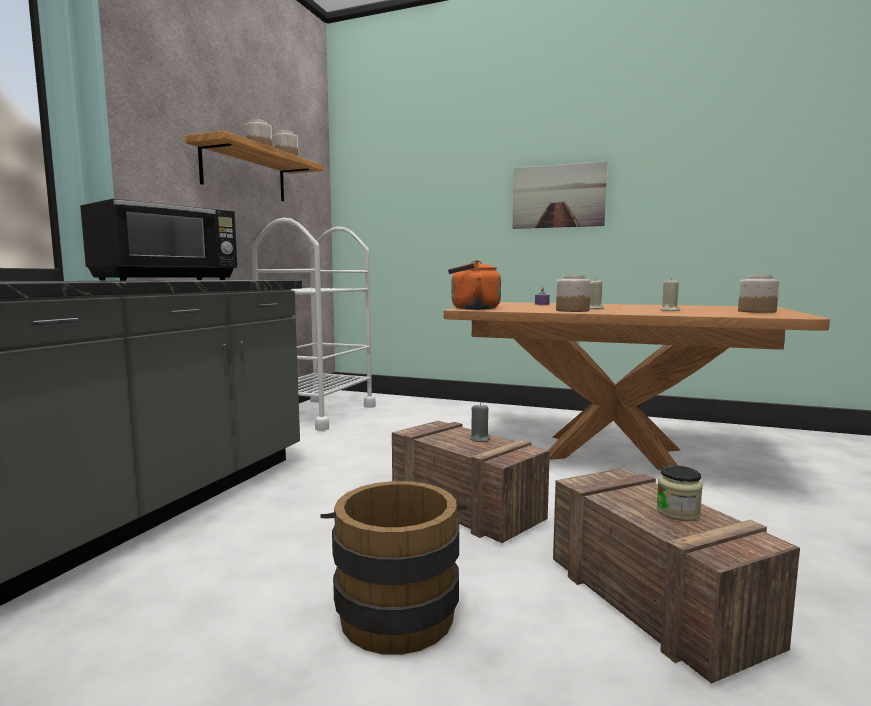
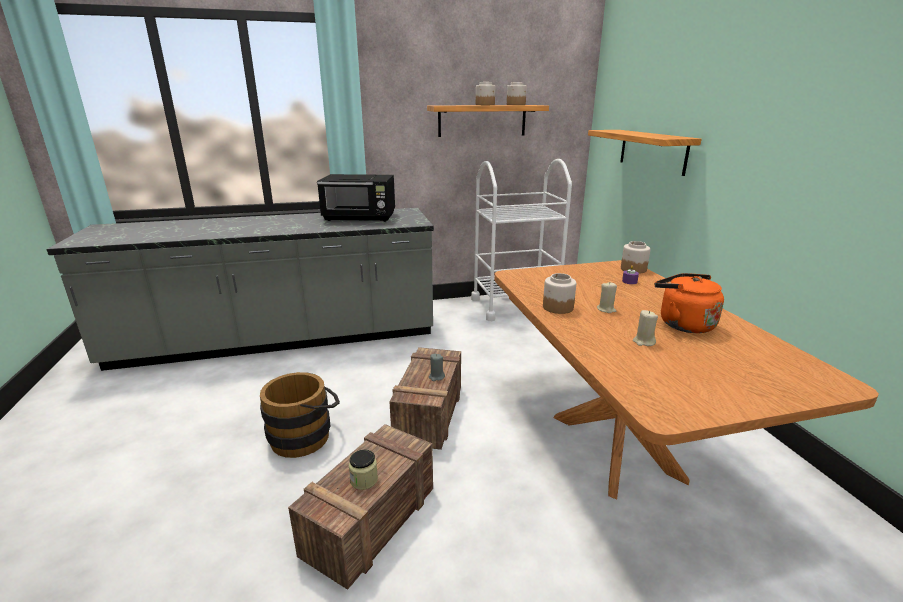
camera: 55 degrees right, 15 degrees up
(439, 214) = (652, 151): none -> shelf
(472, 309) = (518, 275): orange kettle -> orange kettle (682, 324)
(558, 196) = (751, 151): picture -> none
(756, 311) = (713, 386): jar -> jar (633, 269)

